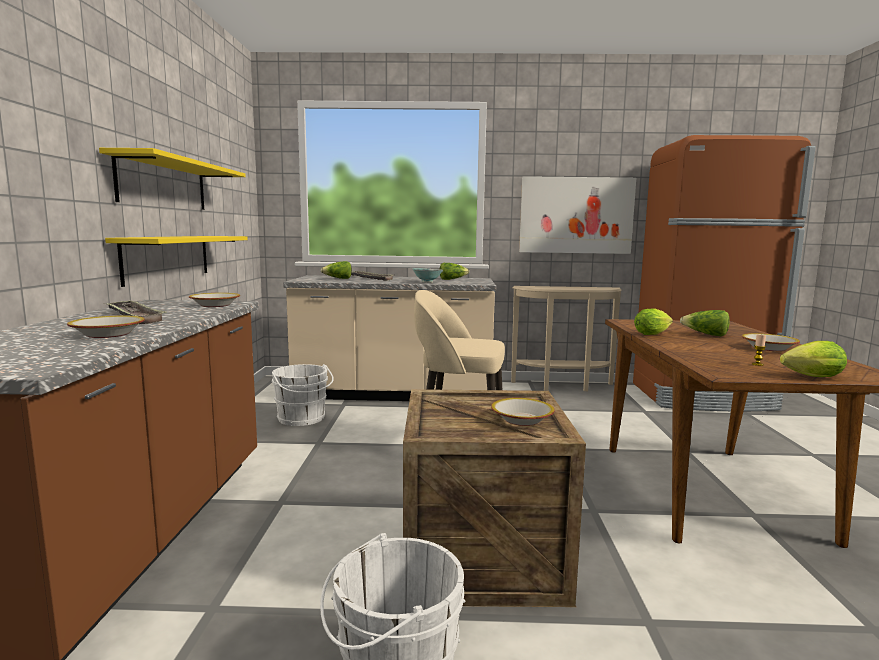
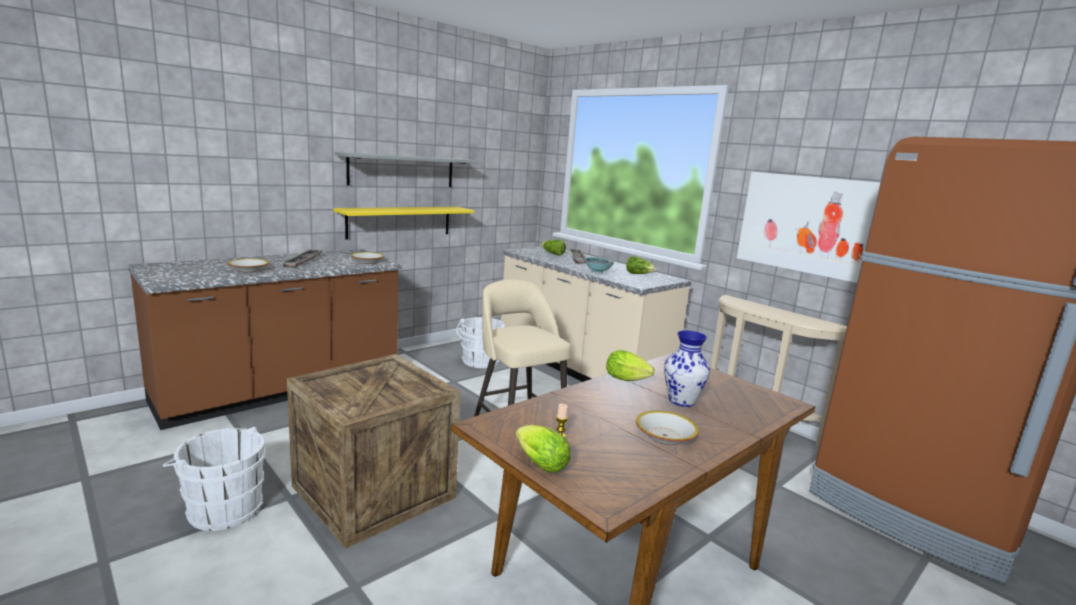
camera: 45 degrees right, 5 degrees up
(164, 184) = (402, 170): yellow shelf -> grey shelf
(521, 420) = (373, 397): bowl -> none
(705, 334) = (681, 401): lettuce -> vase

